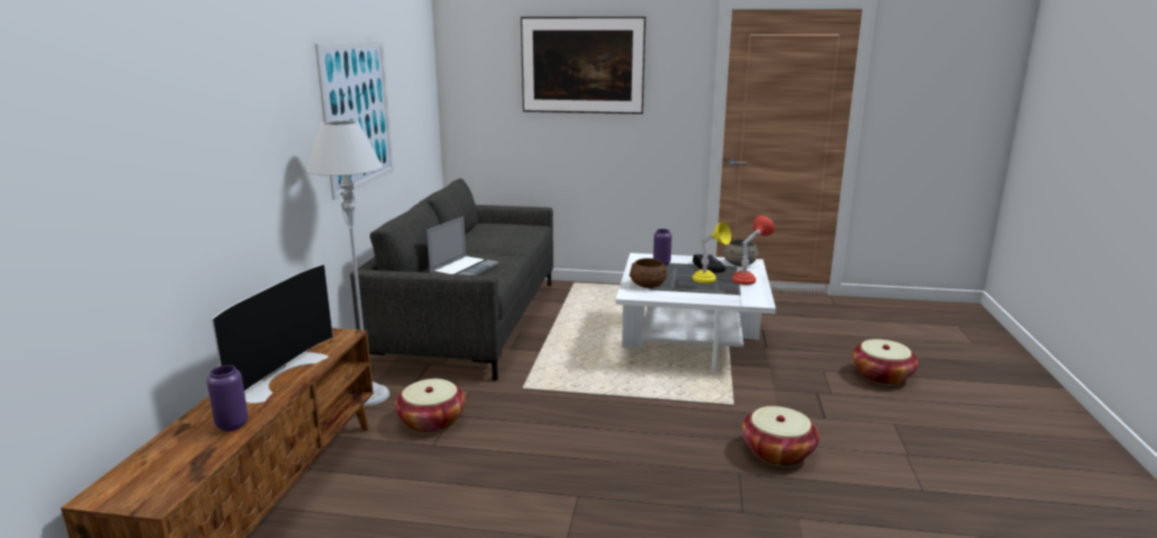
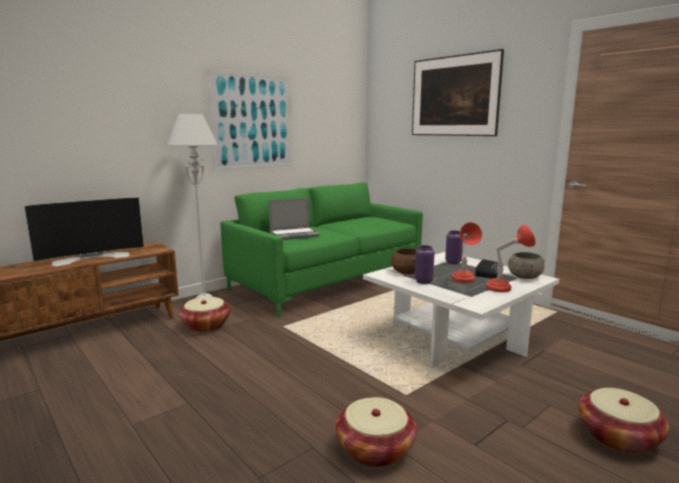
camera: 40 degrees right, 5 degrees down
(232, 425) = (22, 271): purple vase -> purple vase (423, 281)
(470, 321) = (327, 281): grey sofa -> green sofa
(709, 282) = (464, 281): yellow table lamp -> red table lamp

